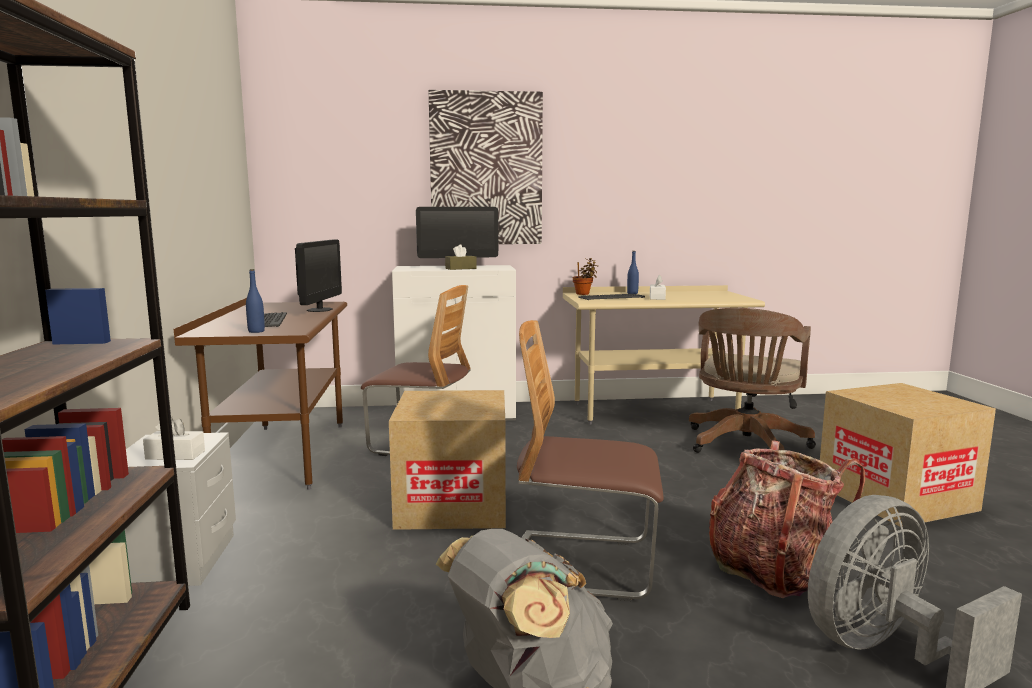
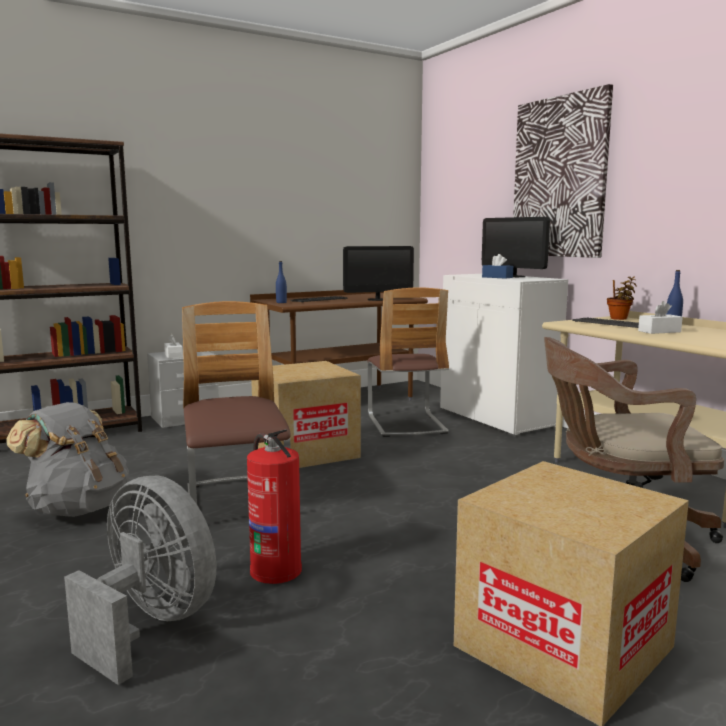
camera: 65 degrees right, 0 degrees up
(460, 268) = (497, 277): brown tissue box -> blue tissue box
(771, 570) = (275, 569): backpack -> fire extinguisher

